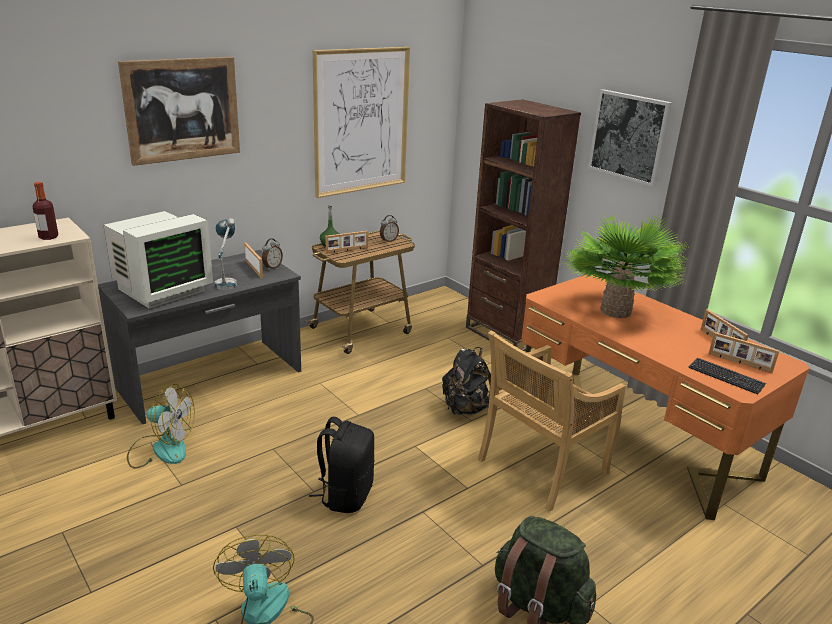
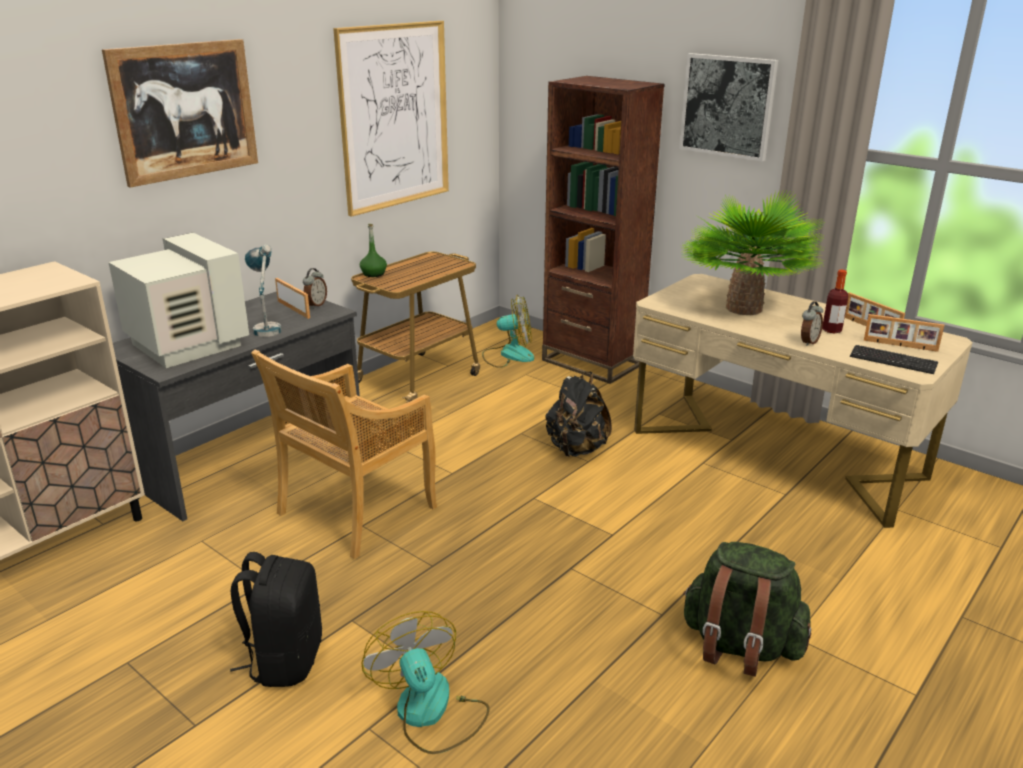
camera: 10 degrees left, 0 degrees up
(48, 237) = (42, 285): bottle -> bottle (831, 330)
(161, 290) = (185, 345): monitor -> monitor turned 75 degrees counterclockwise
(161, 449) = (219, 546): fan -> fan (508, 355)
(345, 495) = (473, 564): black backpack -> black backpack (285, 660)
(347, 250) = (397, 278): picture frame -> none
(388, 240) = (442, 262): alarm clock -> alarm clock (808, 342)
(541, 468) = (687, 501): beige chair -> beige chair (355, 512)
(632, 437) = (774, 454): orange desk -> beige desk

